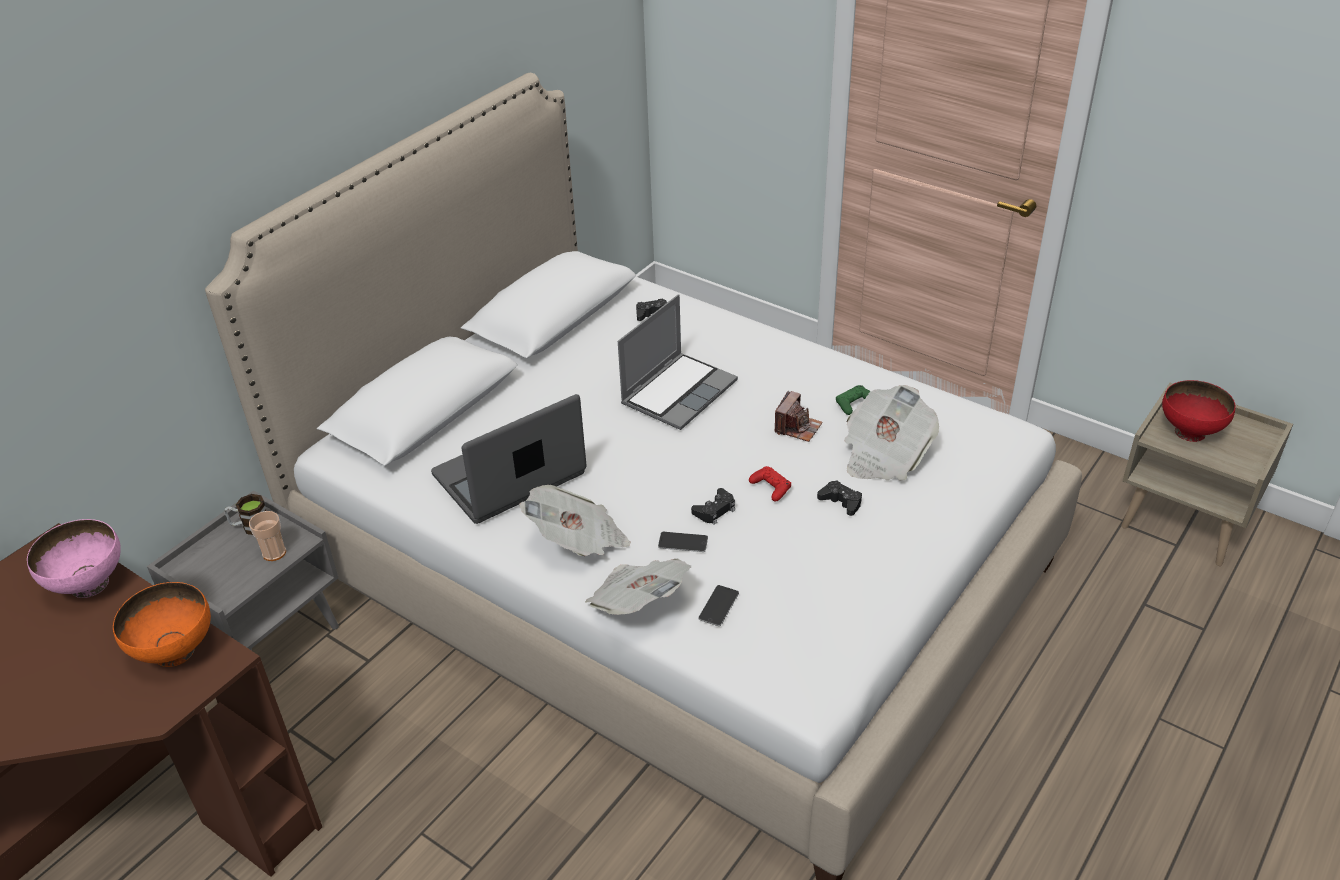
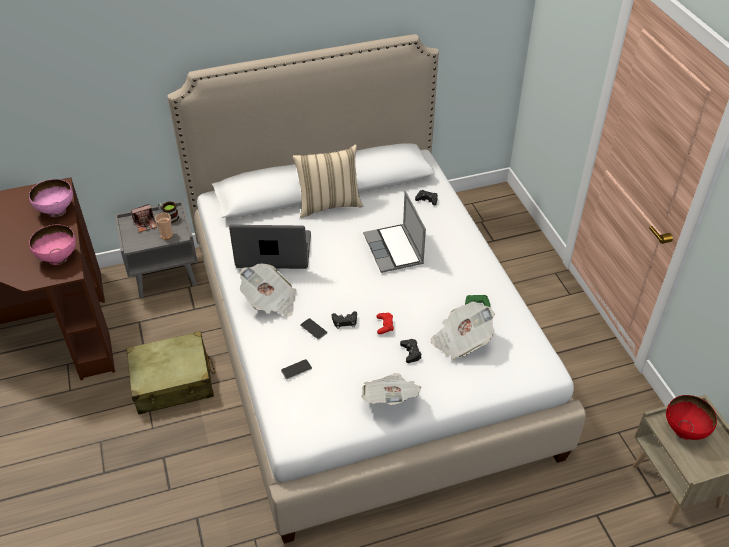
camera: 35 degrees right, 5 degrees up
(176, 651) = (58, 258): orange bowl -> pink bowl
(439, 782) = (173, 382): none -> beige suitcase
(522, 379) = (329, 204): none -> beige pillow
(638, 603) = (265, 346): newspaper -> newspaper (390, 399)
(679, 392) = (394, 250): laptop -> laptop turned 90 degrees clockwise
(797, 427) = (433, 301): camera -> camera (145, 224)

